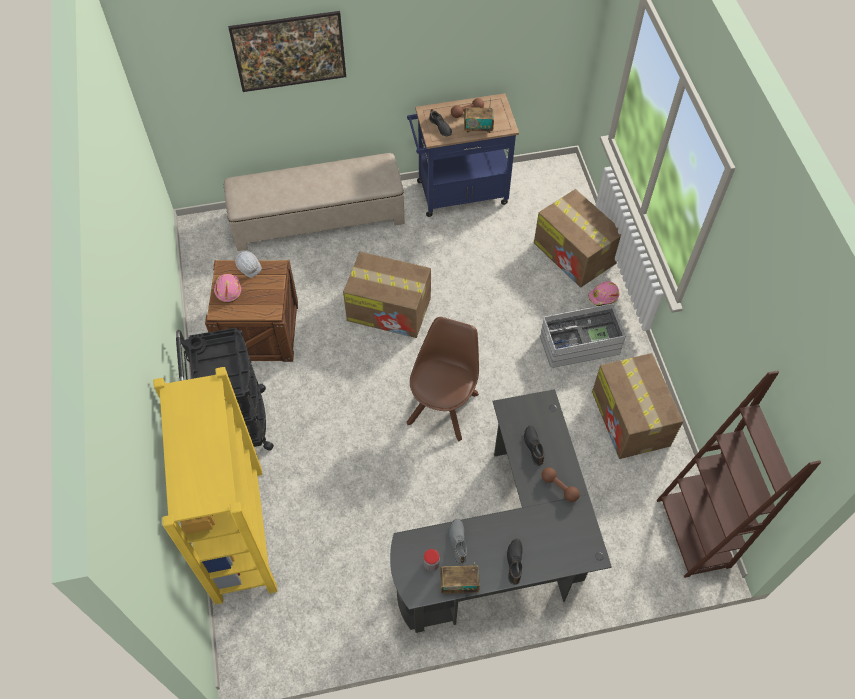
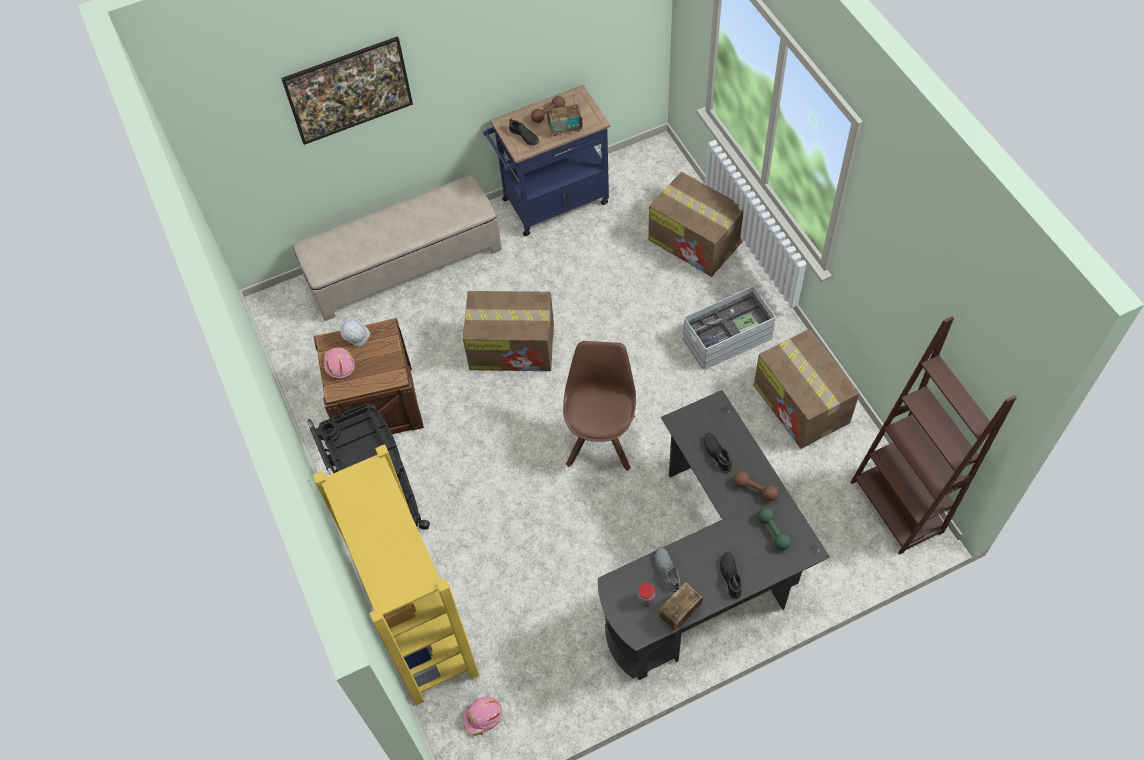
camera: 10 degrees left, 0 degrees up
(459, 584) = (680, 612): radio -> radio turned 150 degrees clockwise
(565, 530) = (773, 531): none -> green dumbbell
(603, 297) = (738, 281): pink hard hat -> pink hard hat (483, 717)

